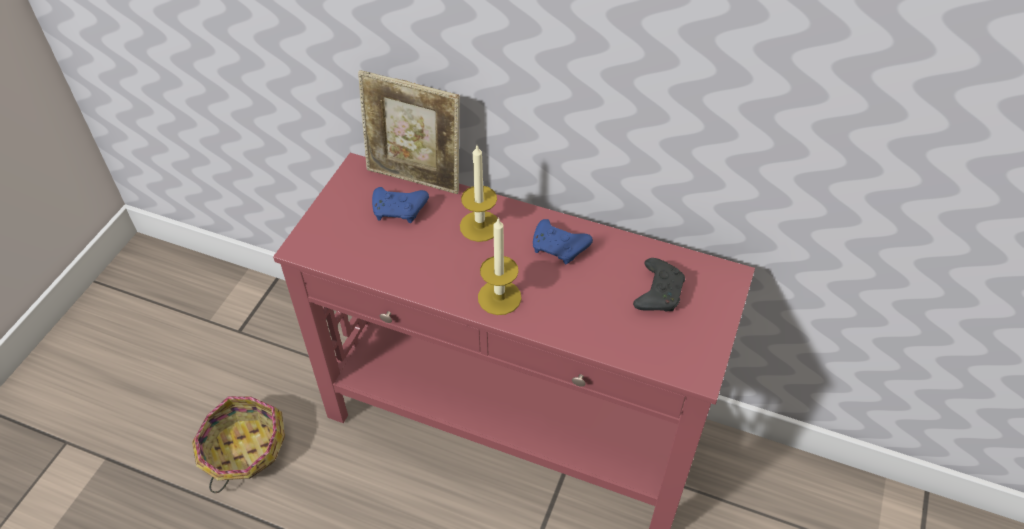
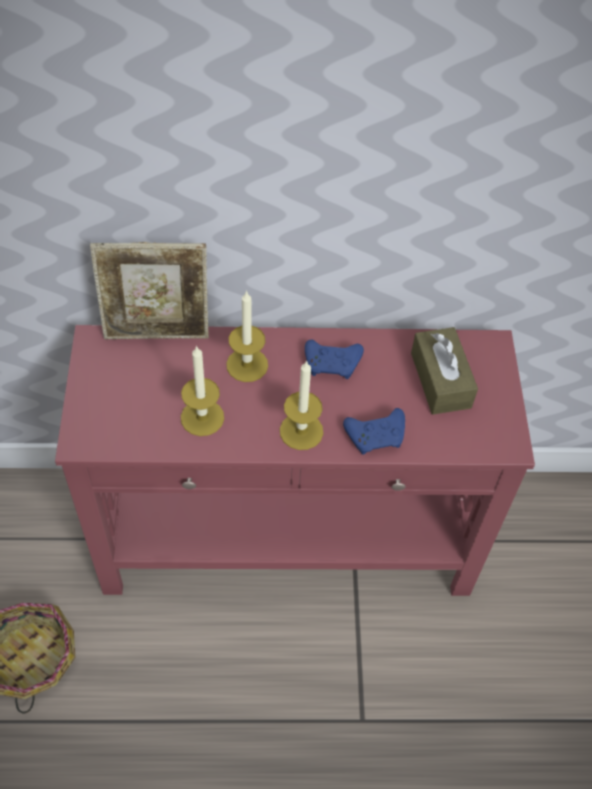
camera: 25 degrees left, 5 degrees up
(400, 210) = (160, 372): blue game controller -> blue game controller (376, 436)
(416, 258) = (202, 417): none -> candle
(658, 292) = (440, 380): black game controller -> brown tissue box

